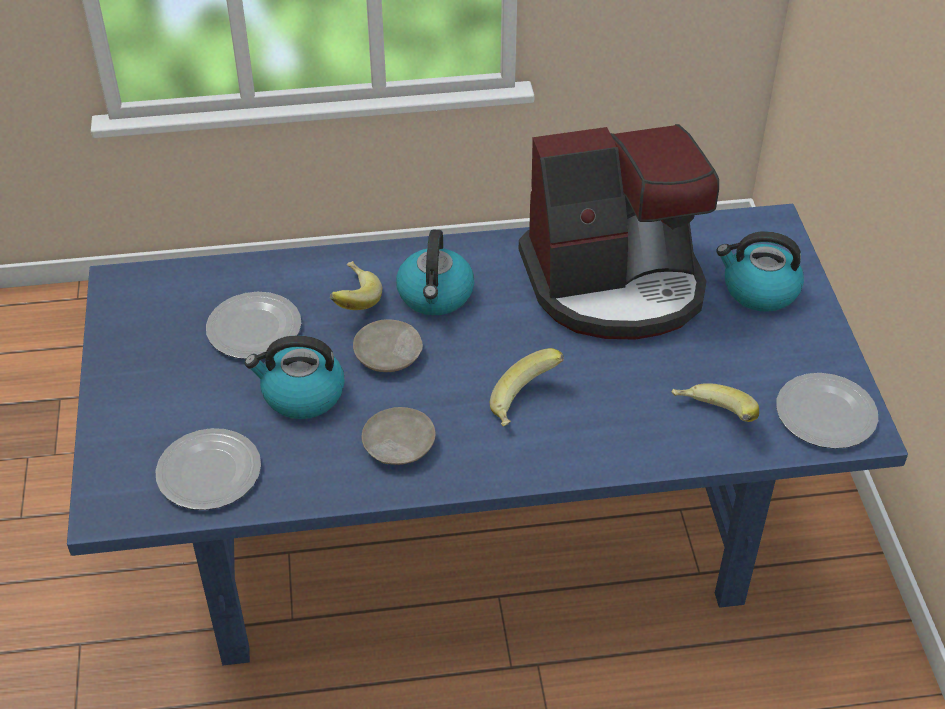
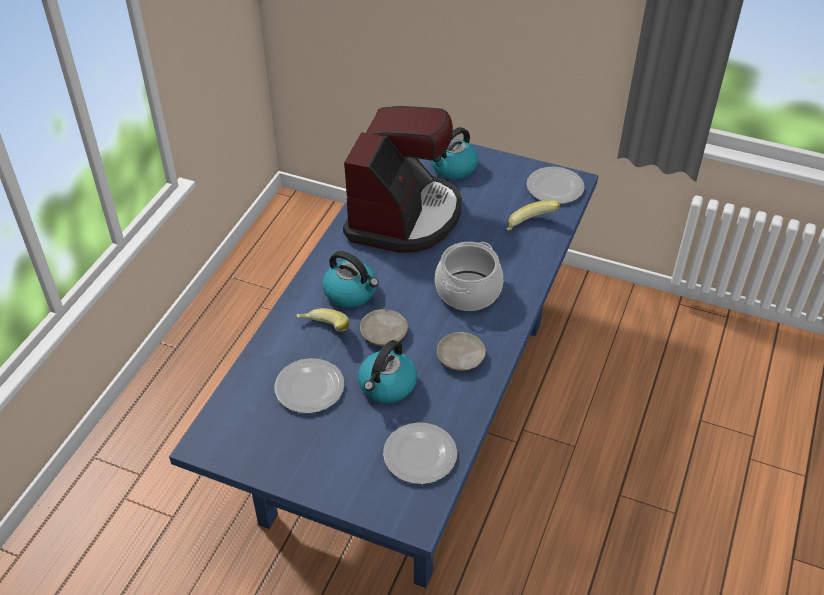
camera: 60 degrees left, 0 degrees up
(526, 404) = (468, 291): banana -> cooking pot

